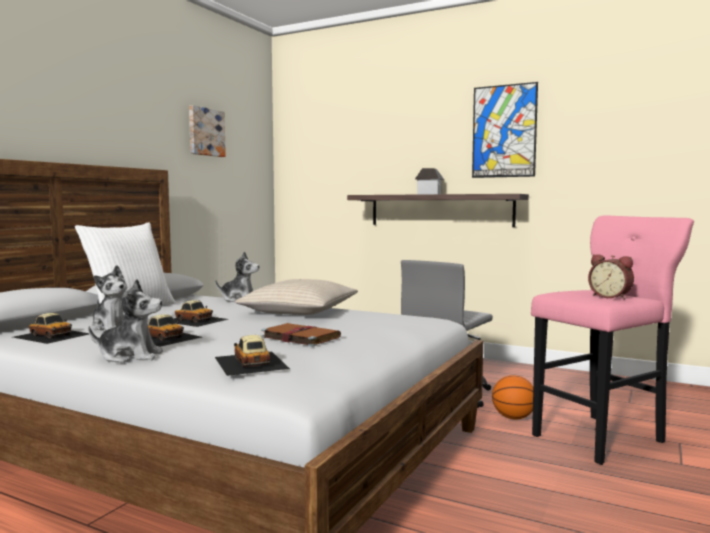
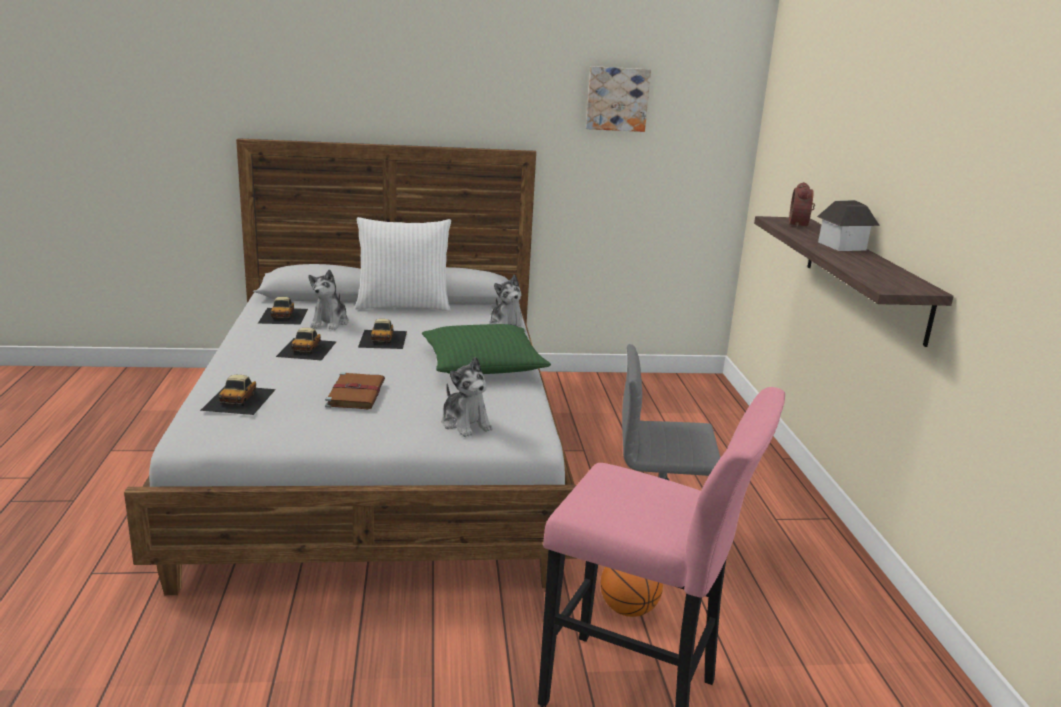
camera: 55 degrees right, 15 degrees up
(130, 356) = (242, 357): plush toy -> plush toy (465, 424)
(250, 362) = (239, 399): toy car -> toy car turned 150 degrees clockwise
(299, 311) = (482, 364): beige pillow -> green pillow
(504, 131) = (954, 164): picture -> none
(611, 297) = (618, 510): alarm clock -> alarm clock (800, 225)

